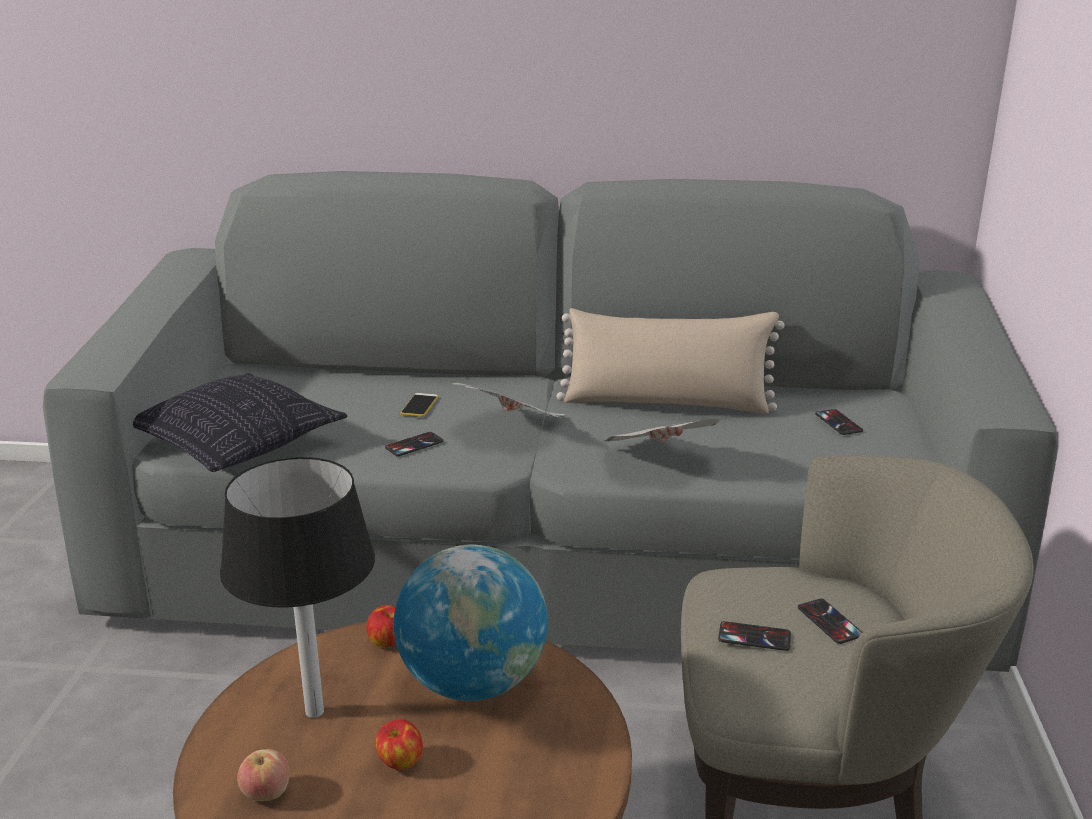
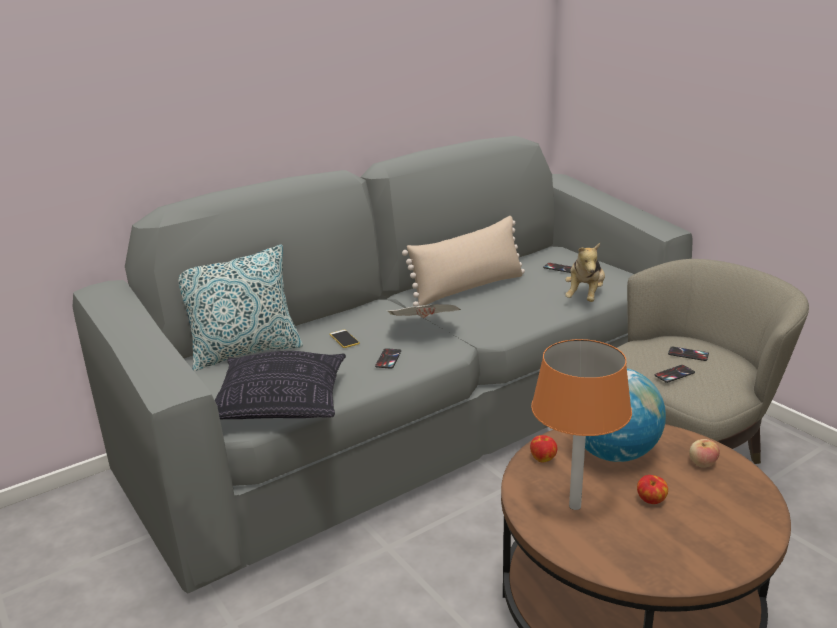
camera: 40 degrees left, 0 degrees up
(266, 793) = (626, 550): apple -> apple (702, 463)
(312, 380) = (245, 352): none -> pillow
(314, 711) = (574, 506): black table lamp -> orange table lamp
(658, 460) = (520, 315): newspaper -> none
(796, 473) = (585, 297): none -> plush toy

